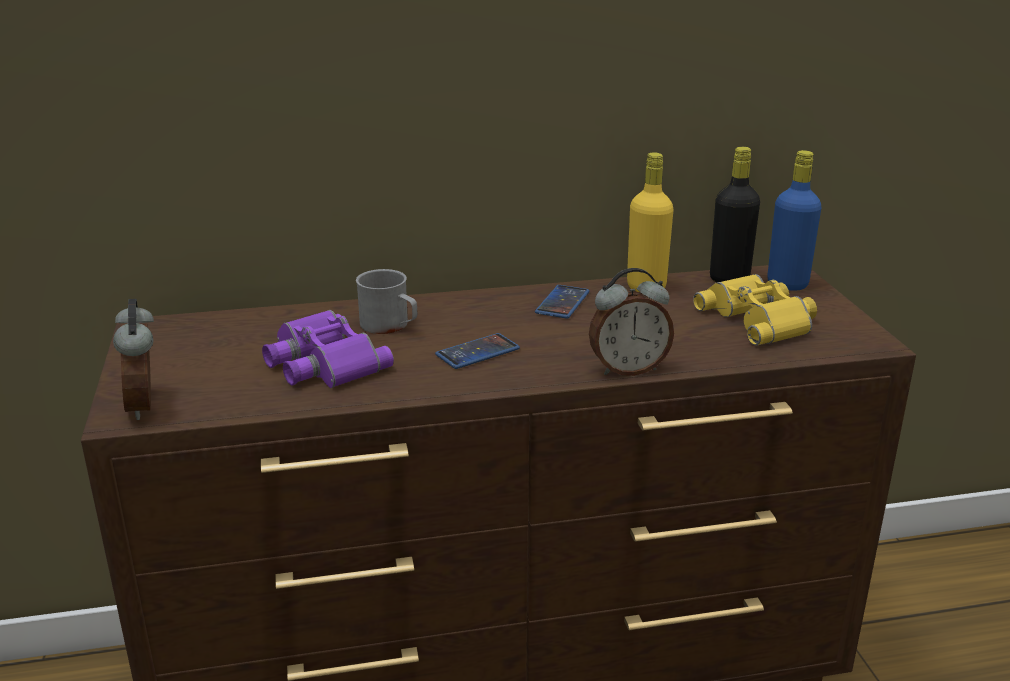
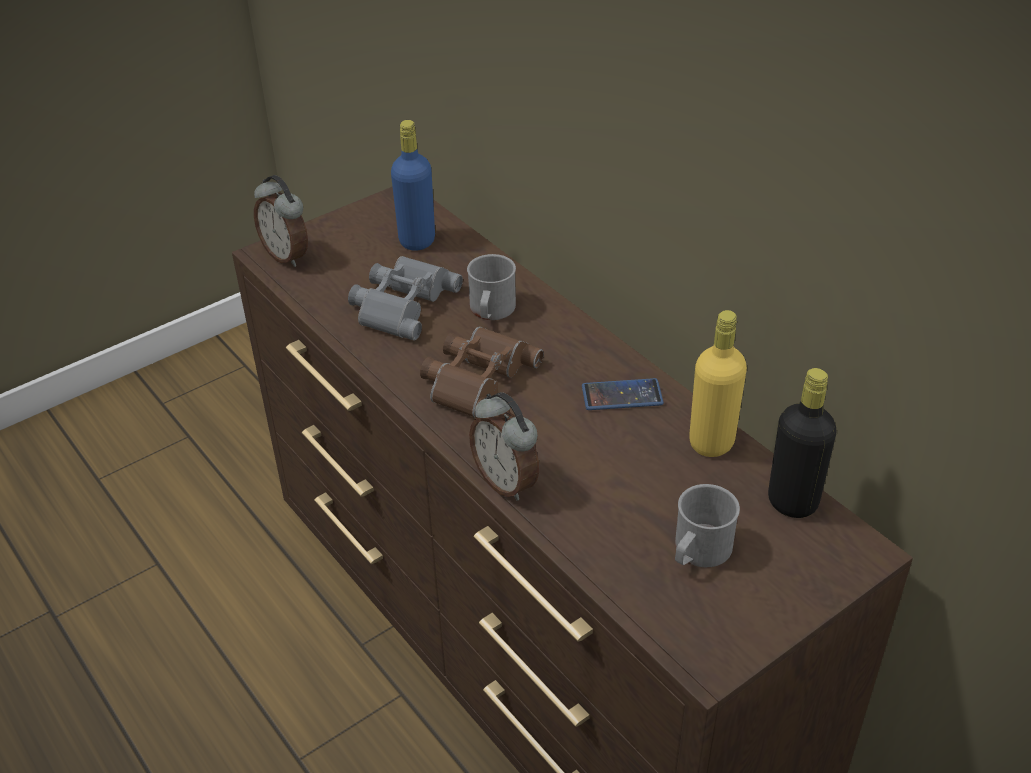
camera: 65 degrees right, 15 degrees up
(146, 405) = (287, 255): alarm clock -> alarm clock turned 90 degrees counterclockwise
(321, 362) = (401, 303): purple binoculars -> grey binoculars
(477, 352) = (476, 378): phone -> brown binoculars
(760, 319) = (698, 552): yellow binoculars -> grey mug
(787, 284) = (821, 556): blue bottle -> blue bottle (417, 240)

